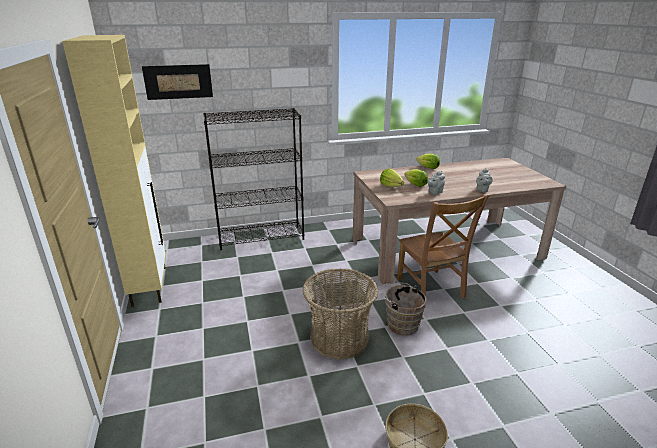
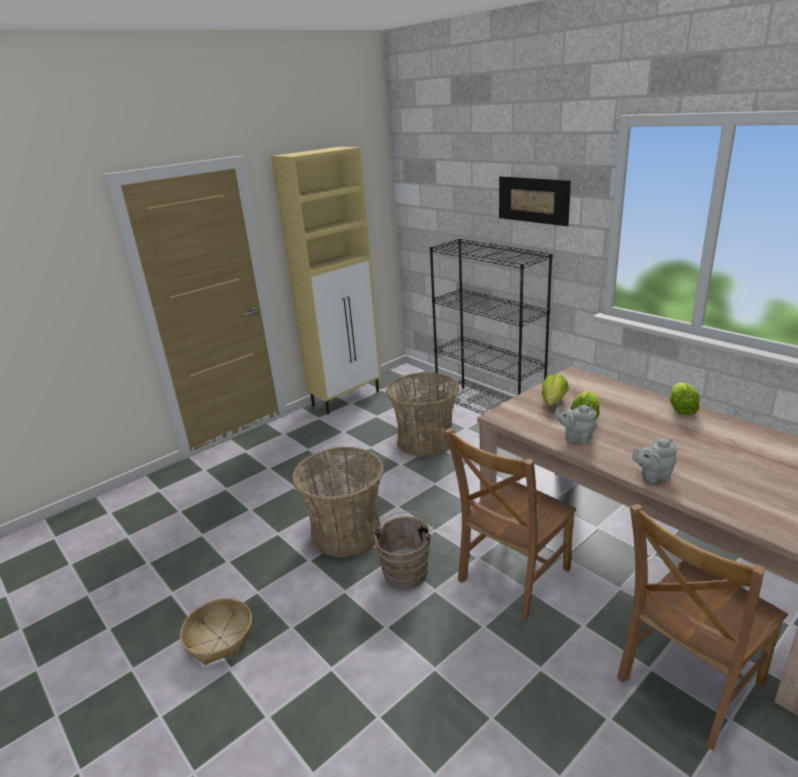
camera: 65 degrees right, 0 degrees up
(178, 82) = (443, 198): picture -> picture (533, 200)
(266, 271) = (425, 440): none -> basket
(522, 273) = (686, 684): none -> brown chair

